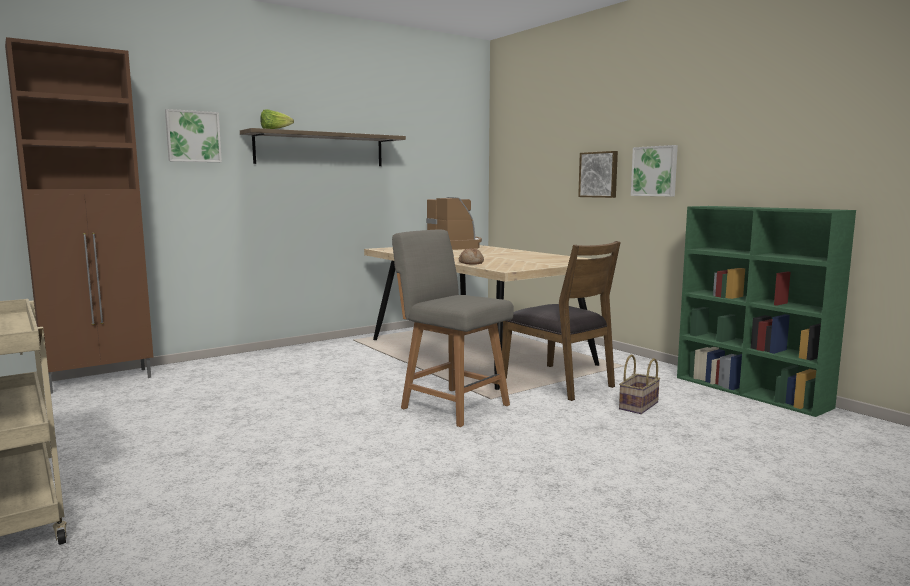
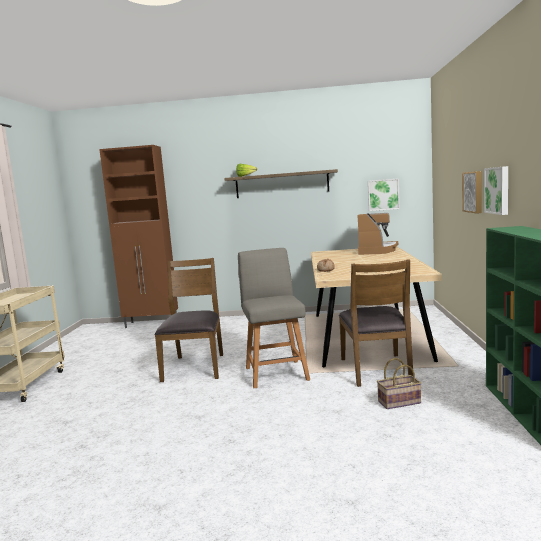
camera: 40 degrees right, 0 degrees up
(193, 136) = (201, 185): picture -> picture (383, 194)
(320, 421) = (195, 367): none -> brown chair

